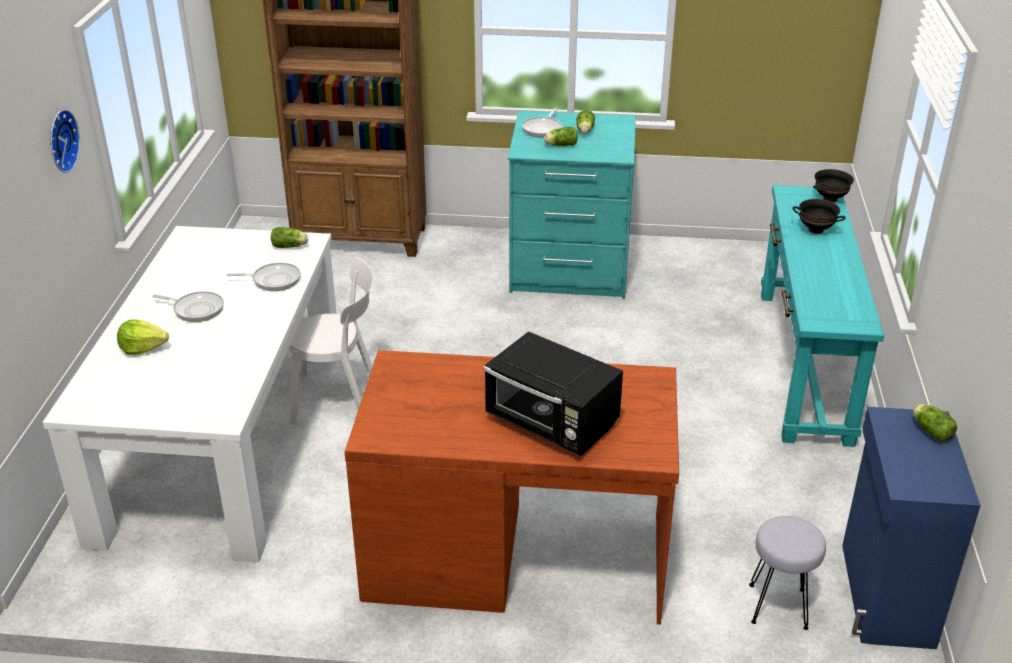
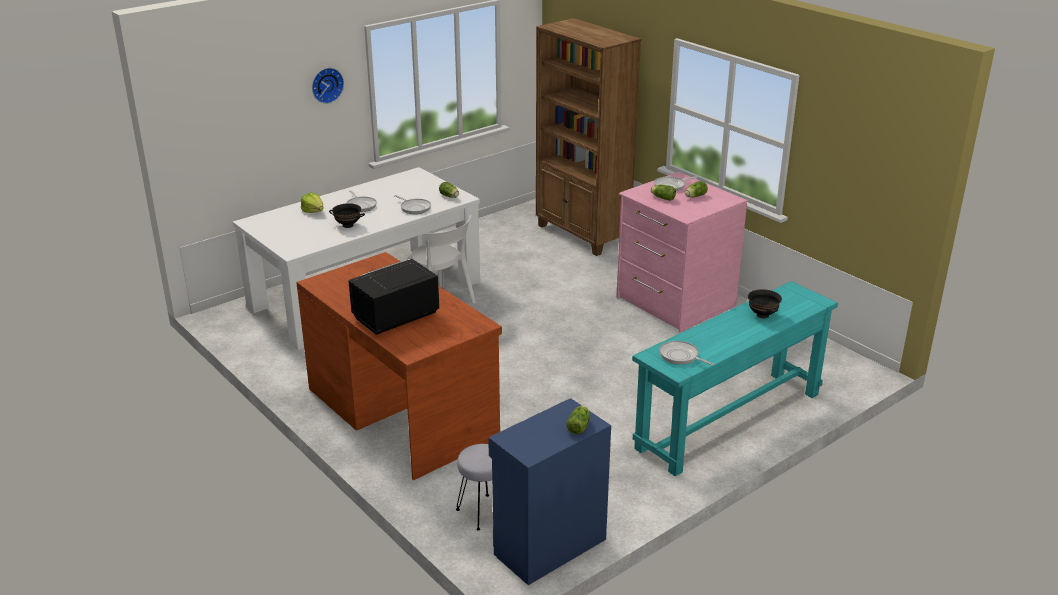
camera: 45 degrees right, 5 degrees down
(552, 424) = (394, 317): black microwave -> black microwave turned 60 degrees clockwise
(569, 270) = (674, 302): turquoise dresser -> pink dresser
(830, 199) = (814, 304): black bowl -> black bowl (347, 225)
(837, 308) = (681, 356): none -> frying pan

